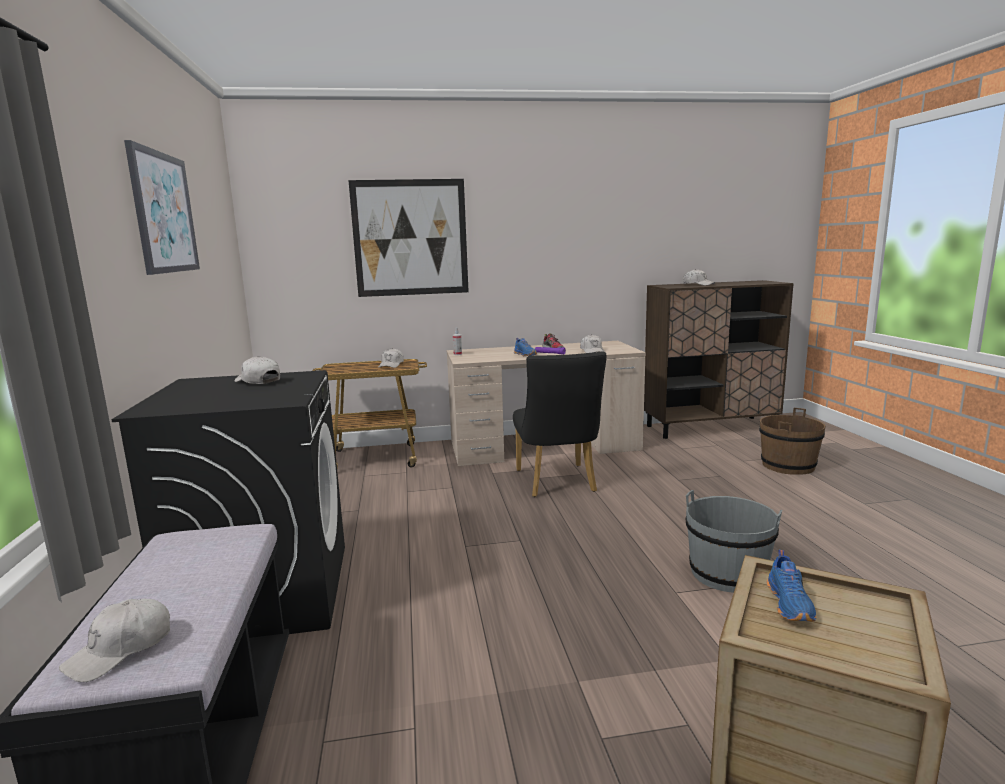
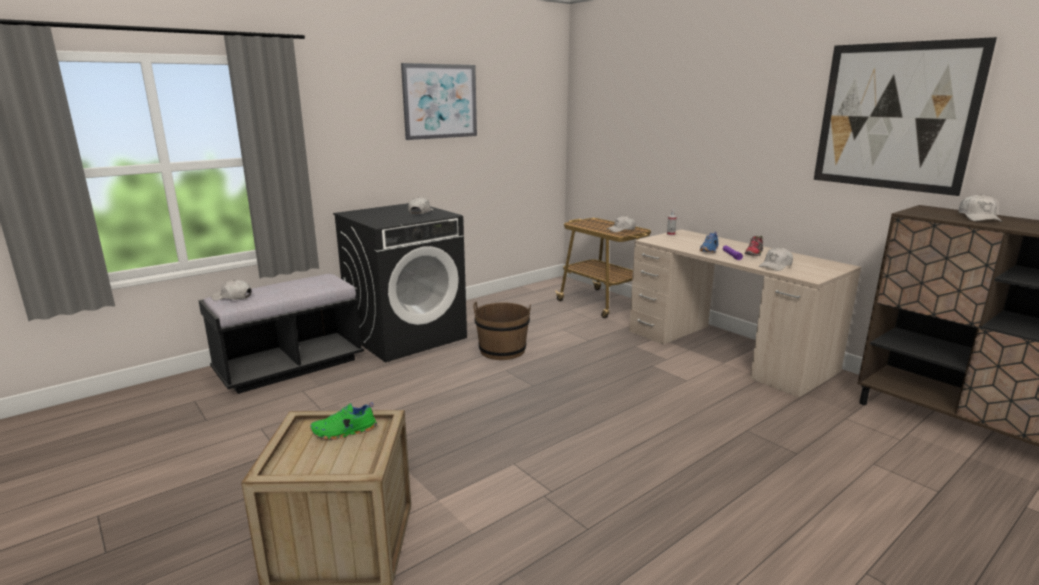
camera: 60 degrees right, 5 degrees up
(410, 238) = (671, 119): picture -> picture (894, 117)
(557, 483) = (651, 375): black chair -> none
(727, 573) = (568, 484): grey bucket -> none
(788, 465) = (913, 500): brown bucket -> brown bucket (502, 350)
(791, 604) = (344, 432): blue shoe -> green shoe

